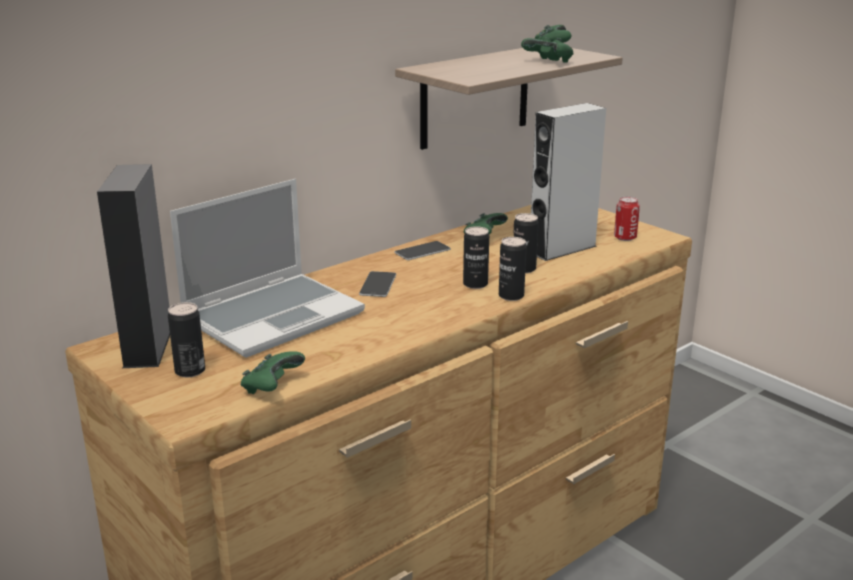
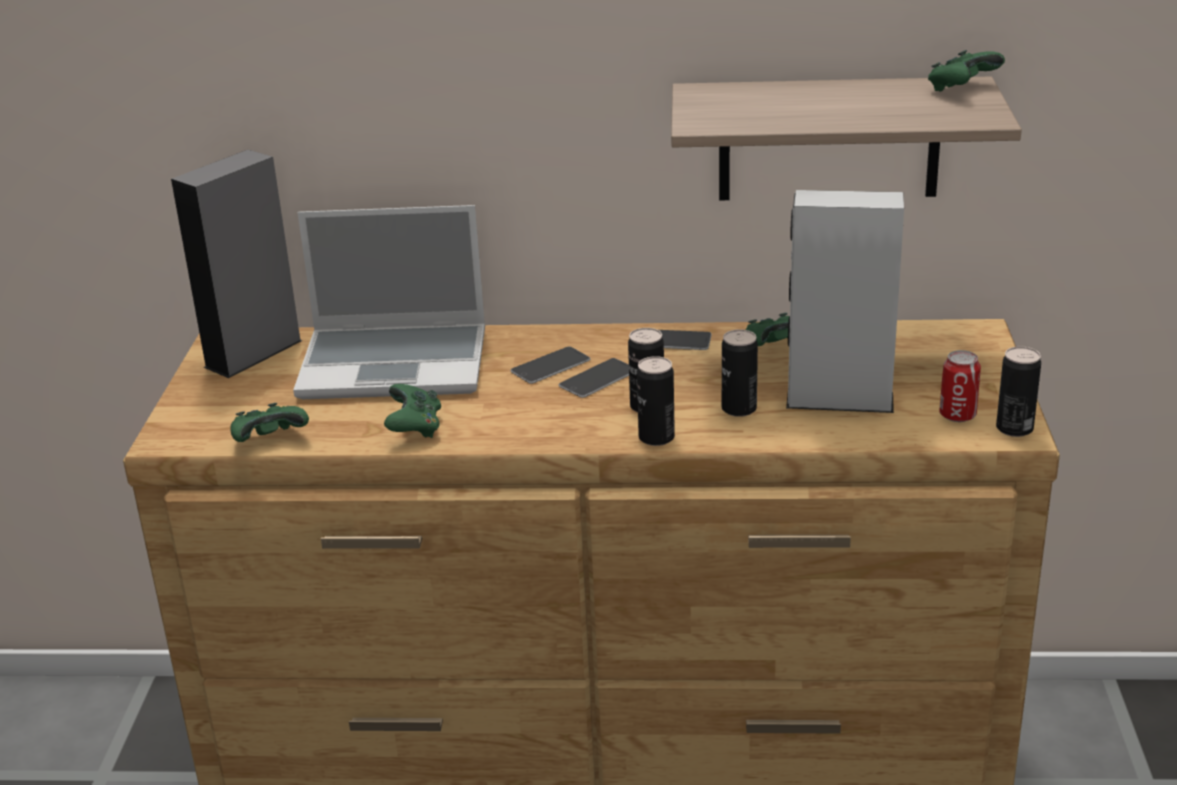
camera: 45 degrees right, 5 degrees up
(190, 371) = (242, 393): can -> can (1014, 428)
(419, 281) = (598, 378): none -> phone
(549, 62) = (882, 116): green game controller -> green game controller (415, 428)

